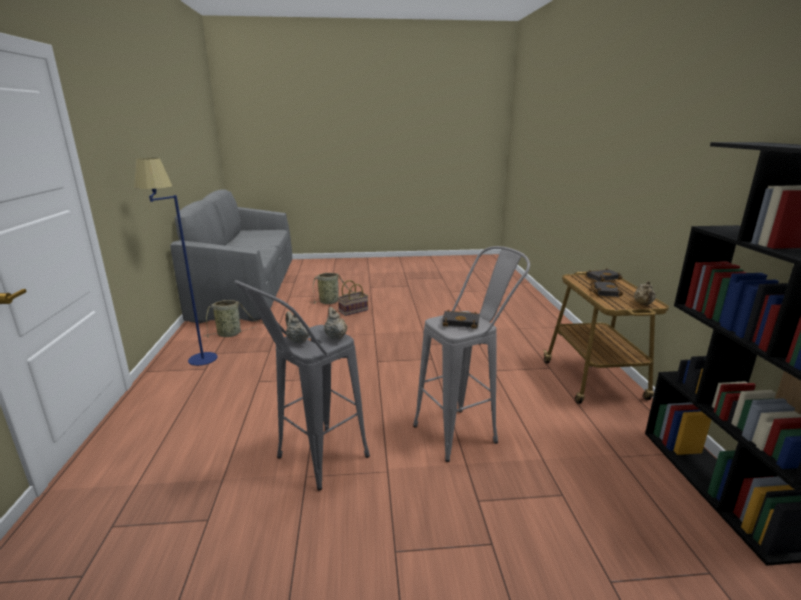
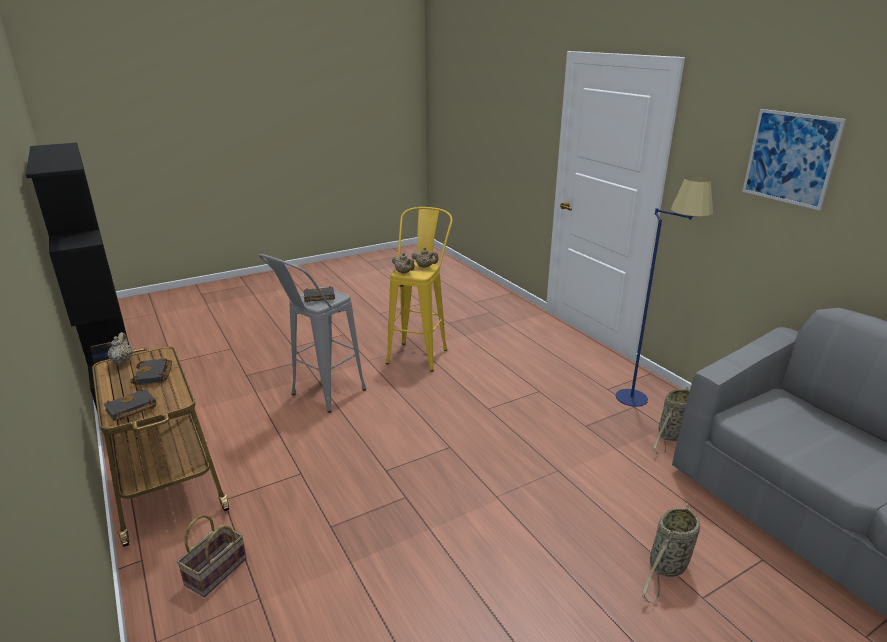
camera: 155 degrees right, 5 degrees up
(133, 132) = (790, 158): none -> picture
(312, 464) = (420, 352): grey stool -> yellow stool
(353, 310) = (592, 552): basket -> basket (215, 573)

